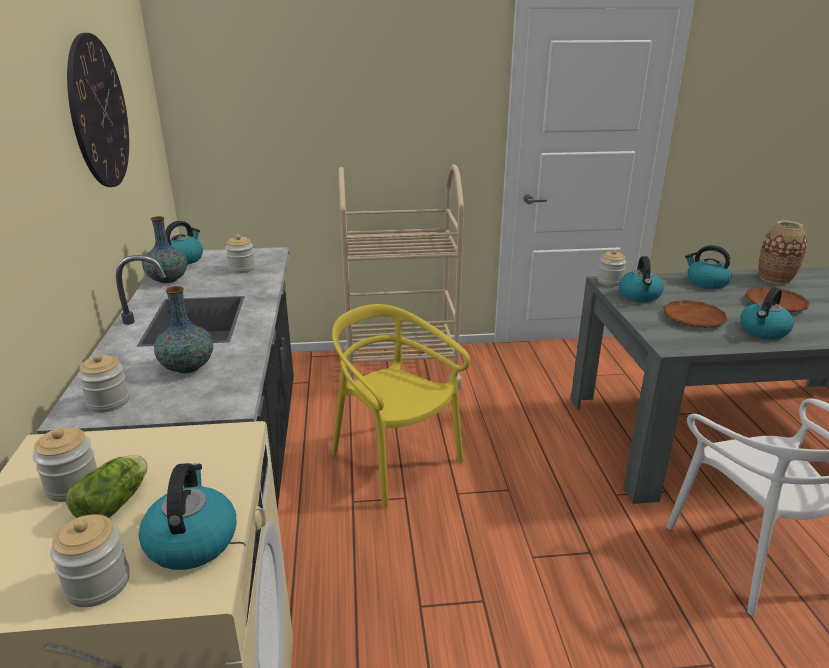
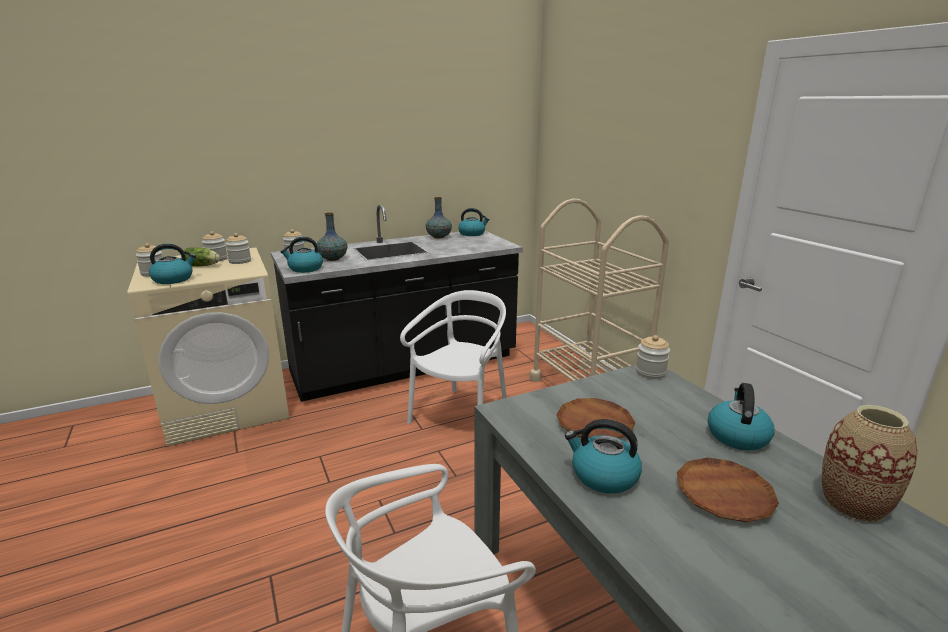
camera: 70 degrees right, 5 degrees down
(99, 112) = (425, 131): wall clock -> none
(242, 269) = (470, 245): jar -> jar (240, 261)
(395, 461) = (461, 416): yellow chair -> white chair
(640, 296) = (628, 390): kettle -> kettle (305, 269)

